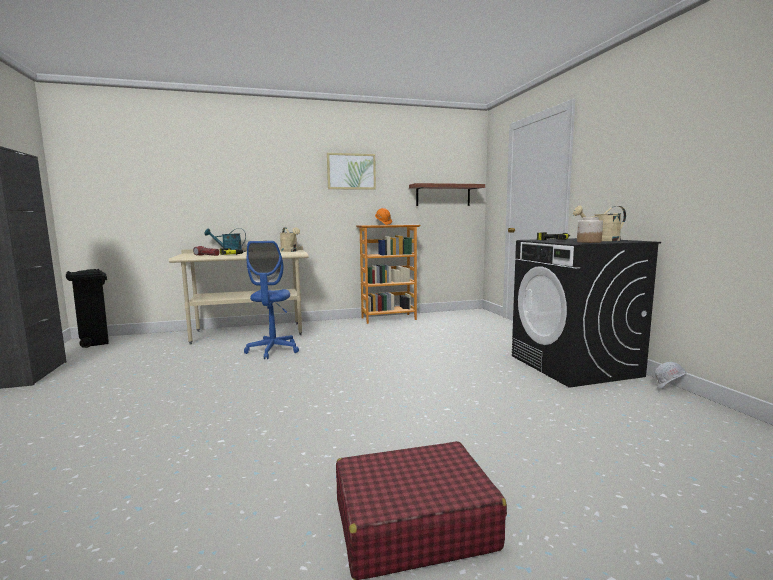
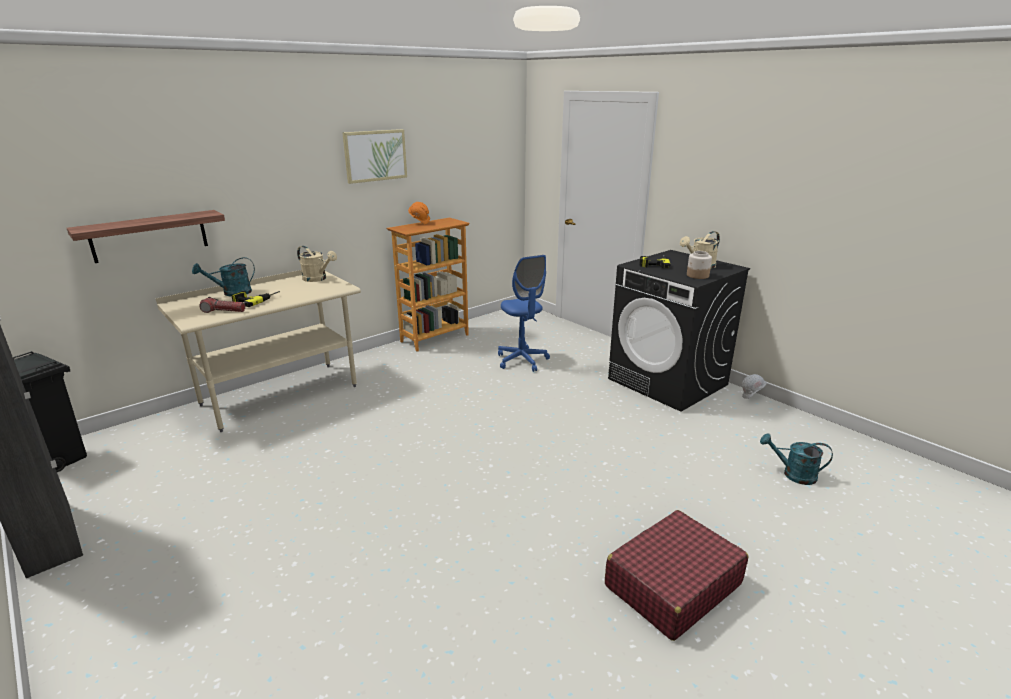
camera: 25 degrees left, 15 degrees up
(273, 350) = (350, 421): blue office chair -> blue office chair (522, 360)
(443, 195) = (482, 175): shelf -> shelf (149, 236)
(677, 462) = (793, 474): none -> turquoise watering can

